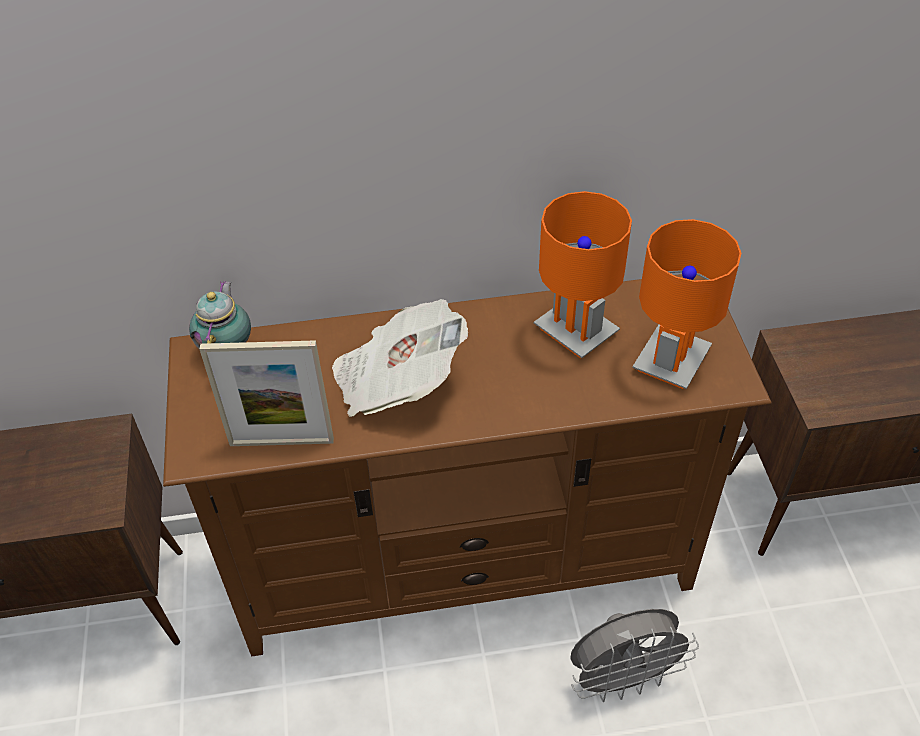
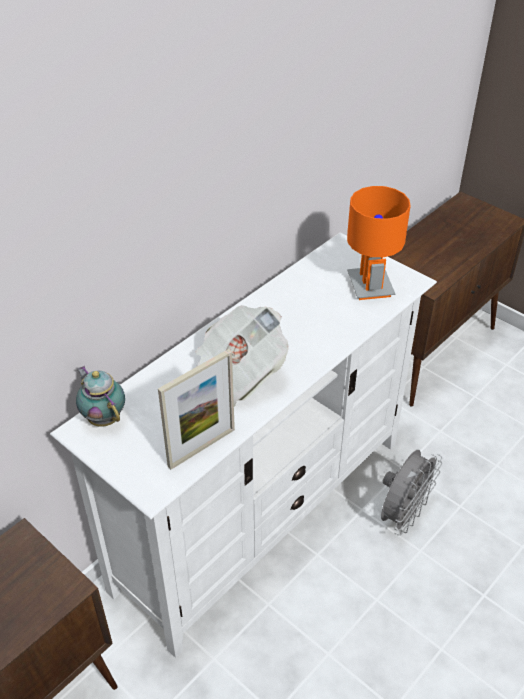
camera: 40 degrees left, 5 degrees down
(466, 564) = (261, 511): brown tv stand -> white tv stand
(576, 331) = (305, 296): orange table lamp -> none

